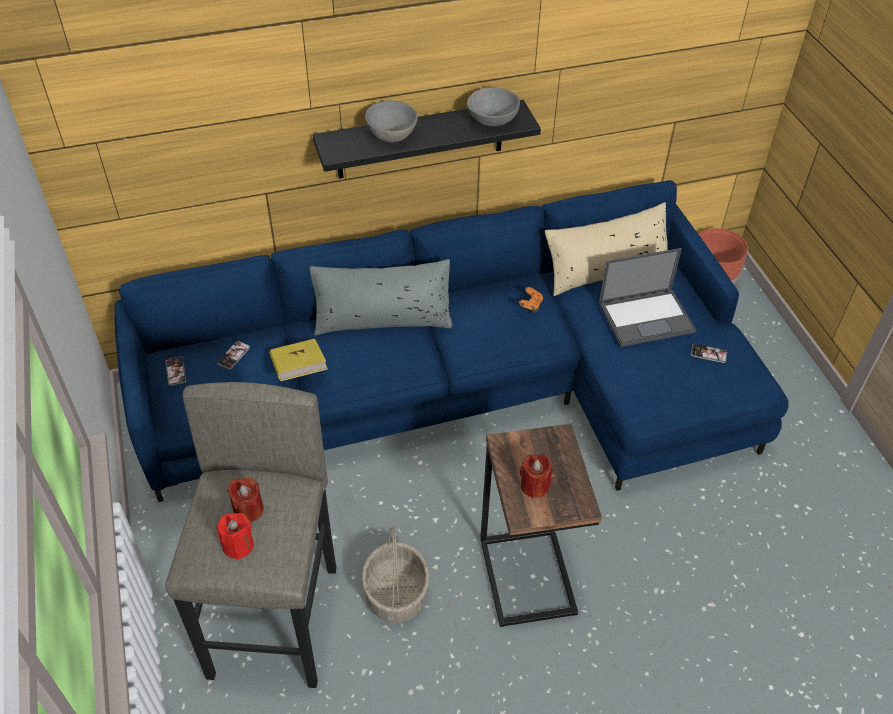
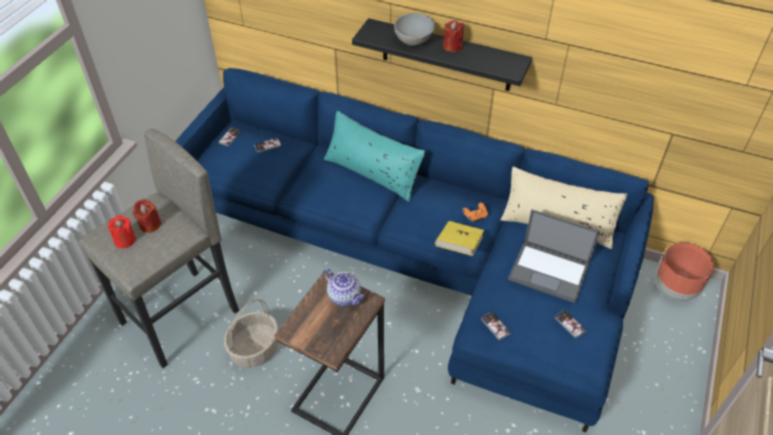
camera: 40 degrees right, 0 degrees up
(299, 370) = (293, 174): yellow book -> yellow book (458, 246)
(383, 319) = (373, 172): grey pillow -> turquoise pillow
(492, 122) = (491, 62): grey bowl -> none
(534, 486) = (318, 319): red candle -> red candle (452, 46)
(535, 447) = (345, 297): none -> teapot
(652, 396) = (495, 326): none -> phone

